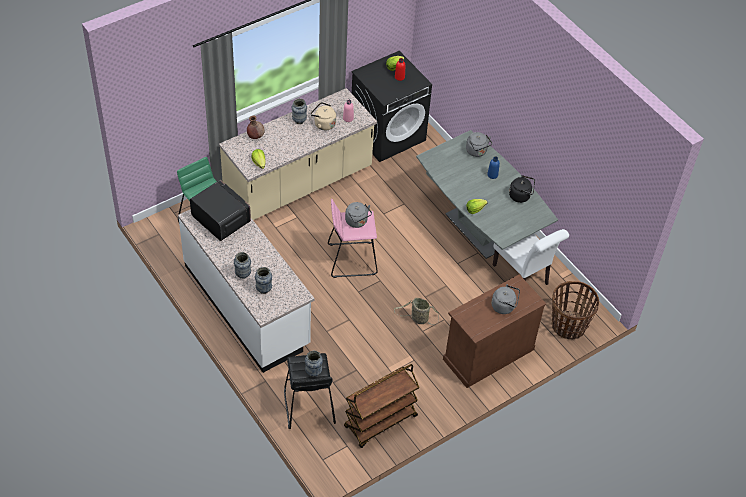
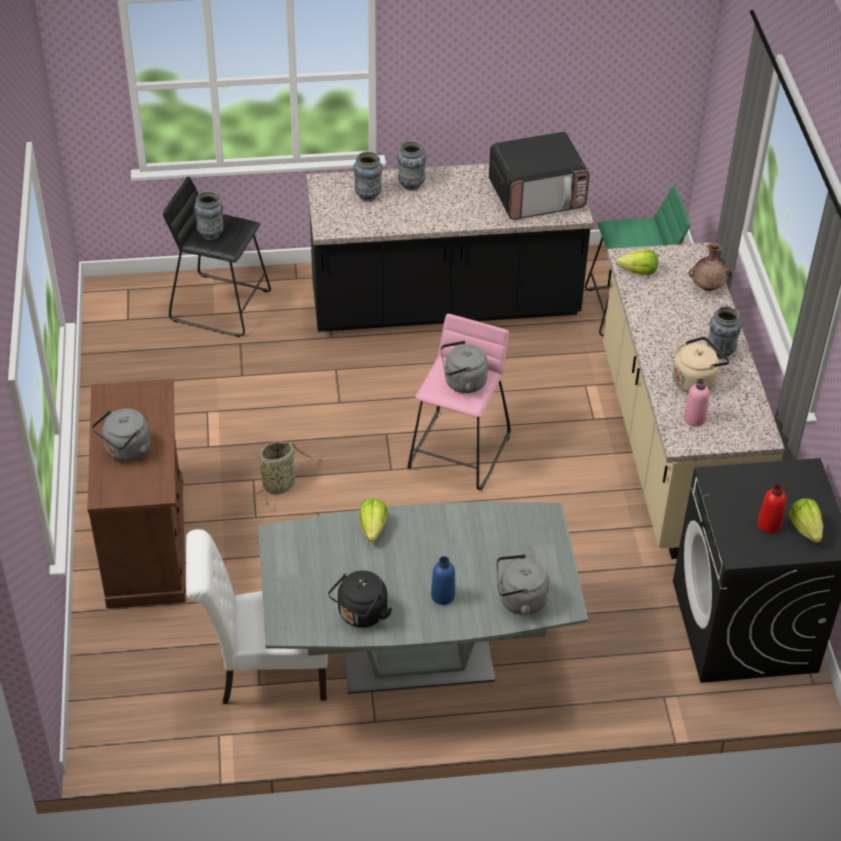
camera: 120 degrees right, 5 degrees down
(247, 305) = (444, 303): white counter -> black counter
(380, 422) = (134, 366): brown cart -> none
(568, 326) = (113, 685): basket -> none

